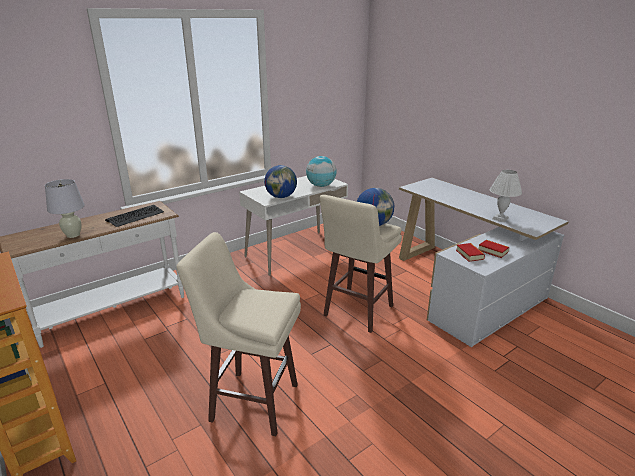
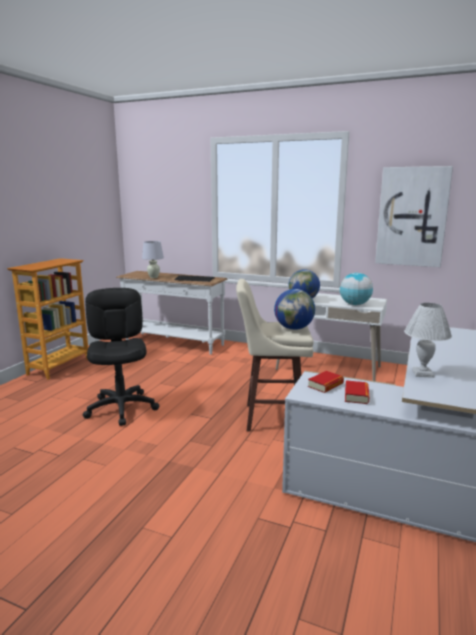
camera: 60 degrees right, 10 degrees down
(252, 401) = (122, 408): beige stool -> black office chair
(320, 94) = (412, 217): none -> picture

